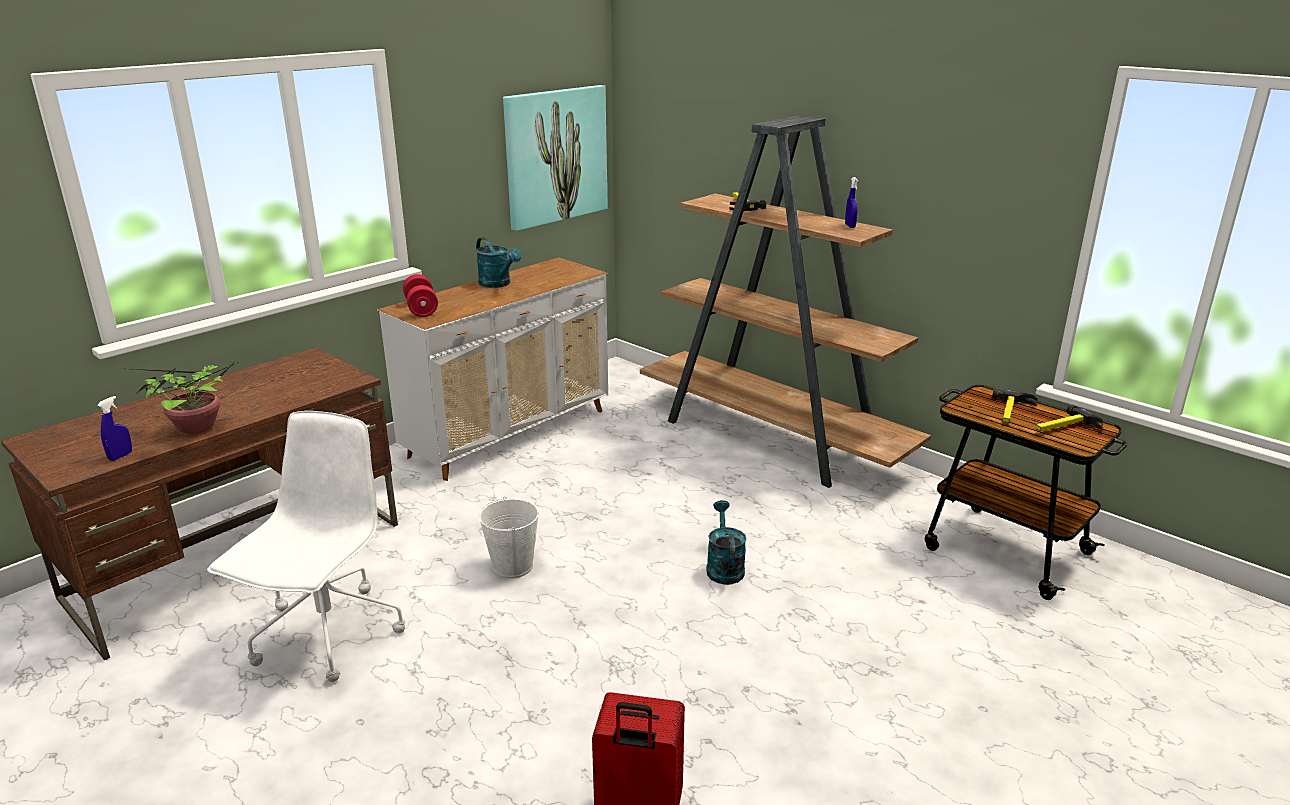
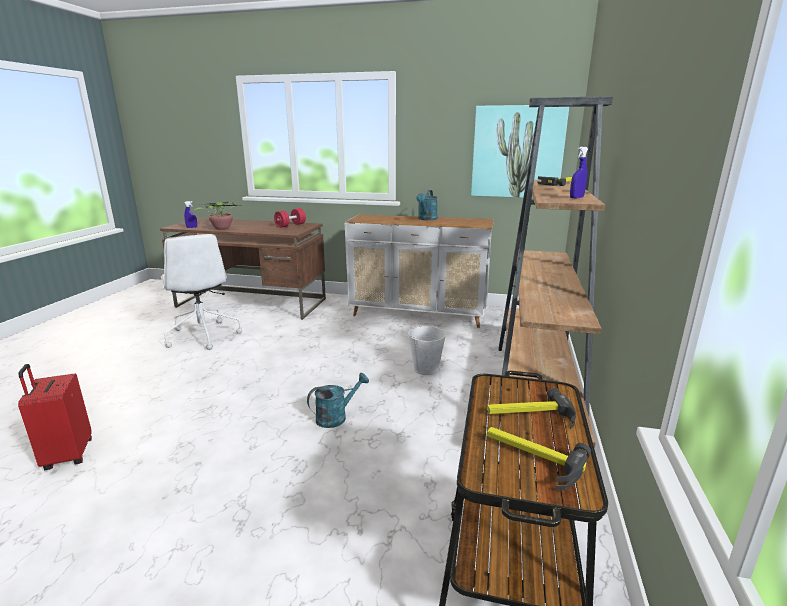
camera: 60 degrees right, 5 degrees down
(324, 639) = (203, 335): white office chair -> white office chair turned 75 degrees clockwise
(421, 309) = (369, 217): red dumbbell -> red dumbbell (290, 225)
(513, 566) = (287, 354): white bucket -> white bucket (426, 368)

